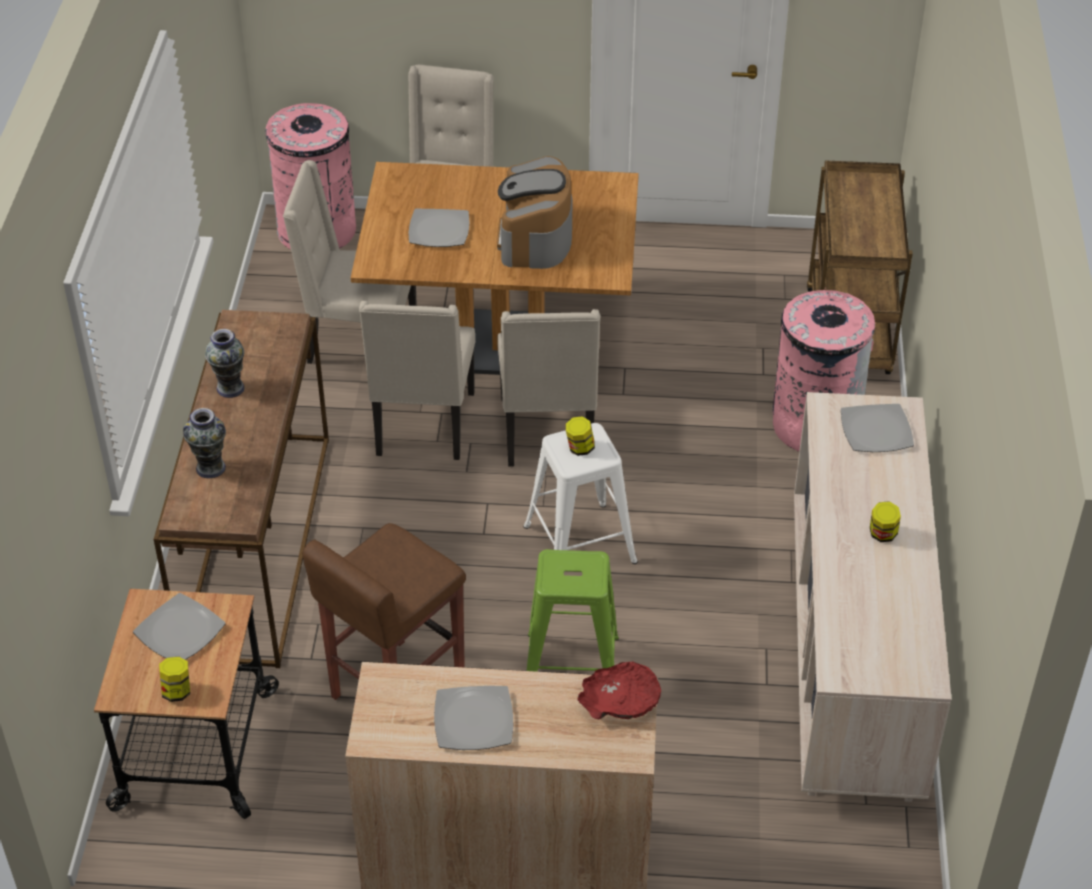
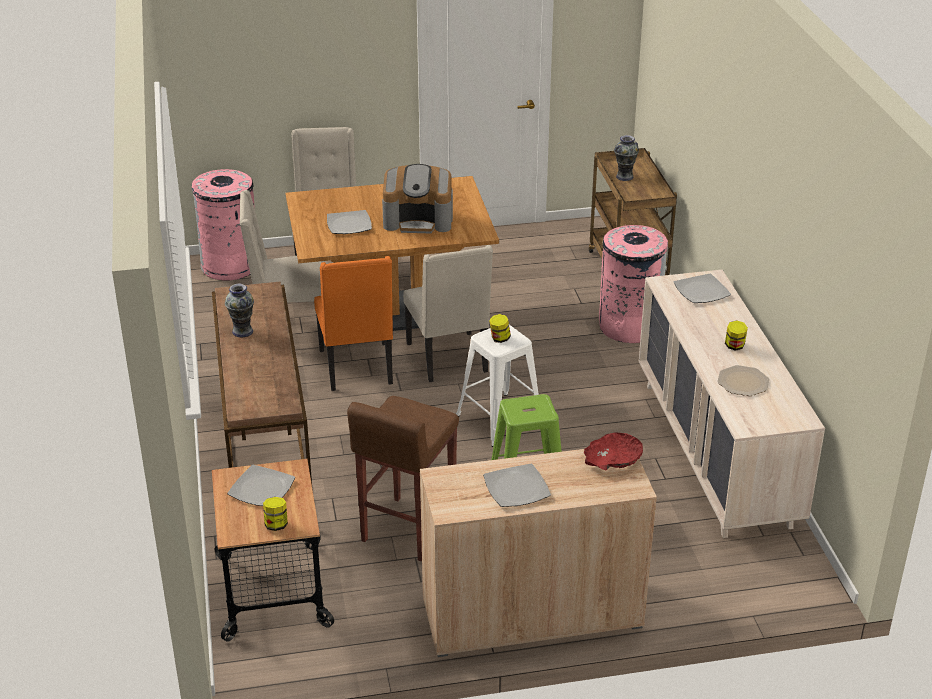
camera: 15 degrees left, 10 degrees down
(210, 468) = (250, 379): vase -> vase (624, 177)
(423, 426) = (358, 368): beige chair -> orange chair
(535, 238) = (418, 220): coffee machine -> coffee machine turned 75 degrees counterclockwise
(869, 598) = (743, 382): none -> plate

